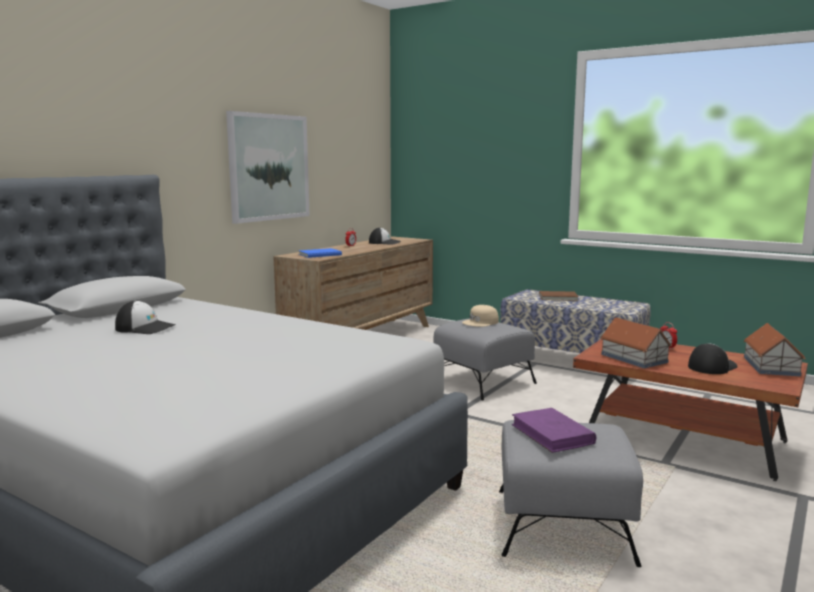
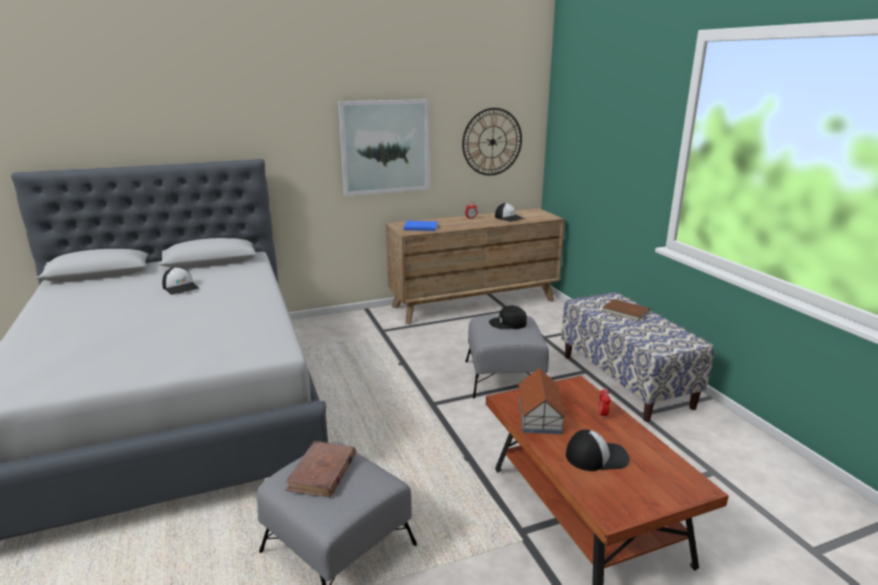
camera: 35 degrees right, 10 degrees up
(354, 166) = (492, 142): none -> wall clock
(481, 322) = (508, 323): beige cap -> black cap
(552, 434) = (322, 472): purple book -> brown book
(771, 366) = (668, 482): toy house -> none

